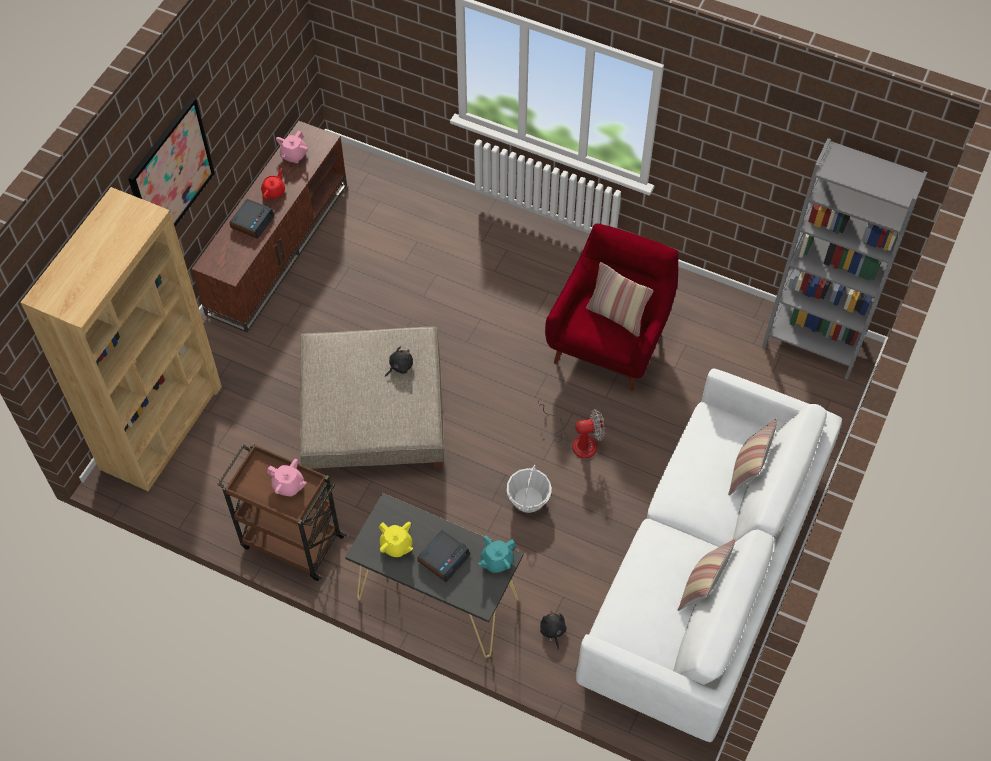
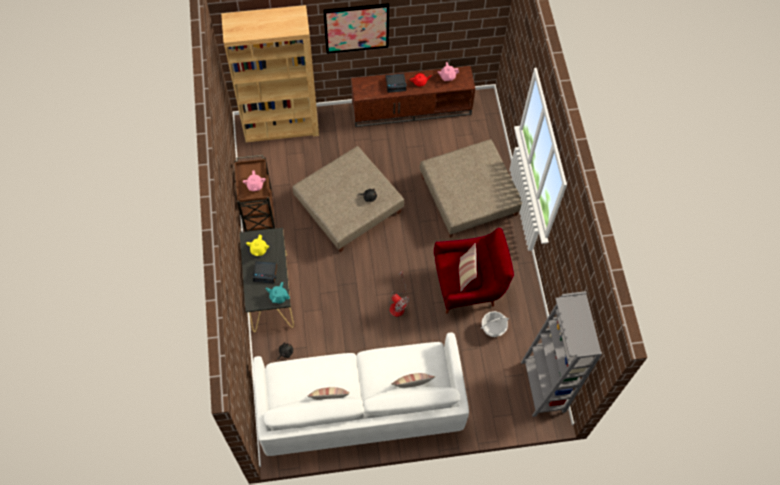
camera: 55 degrees right, 5 degrees up
(472, 261) = (469, 196): none -> beige ottoman
(528, 499) = (349, 301): basket -> basket (493, 328)

